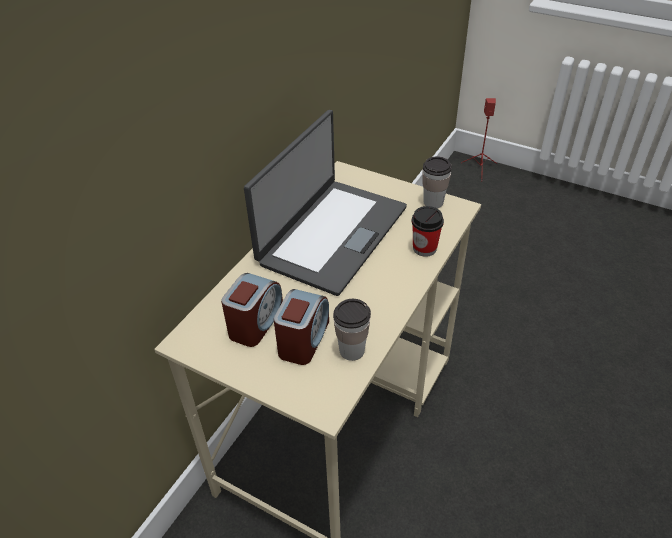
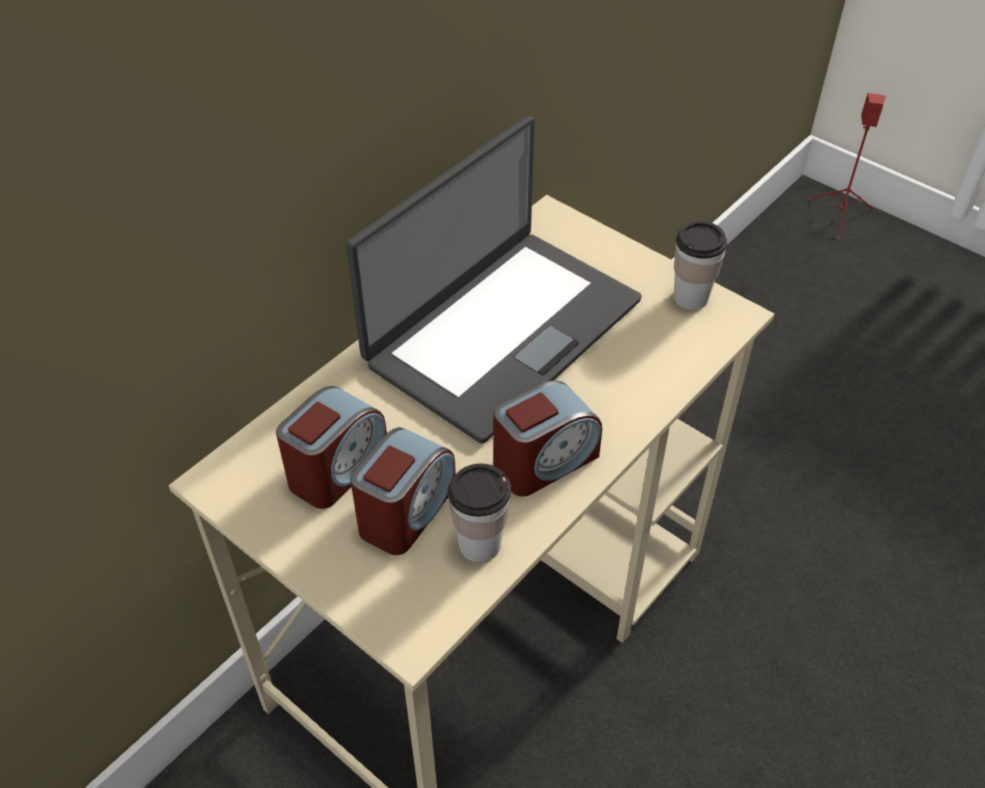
camera: 10 degrees right, 5 degrees up
(376, 300) = (544, 461): none -> alarm clock
(424, 248) = (651, 381): cup -> none

